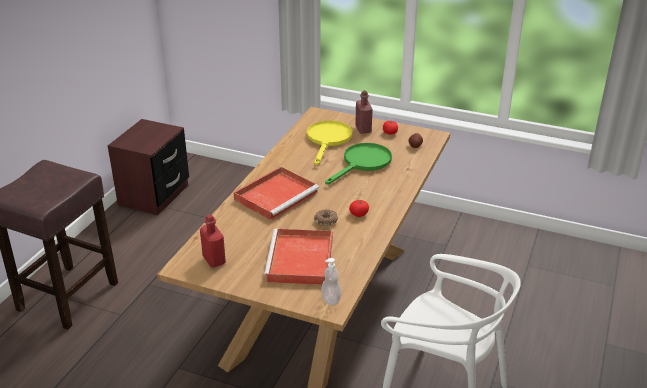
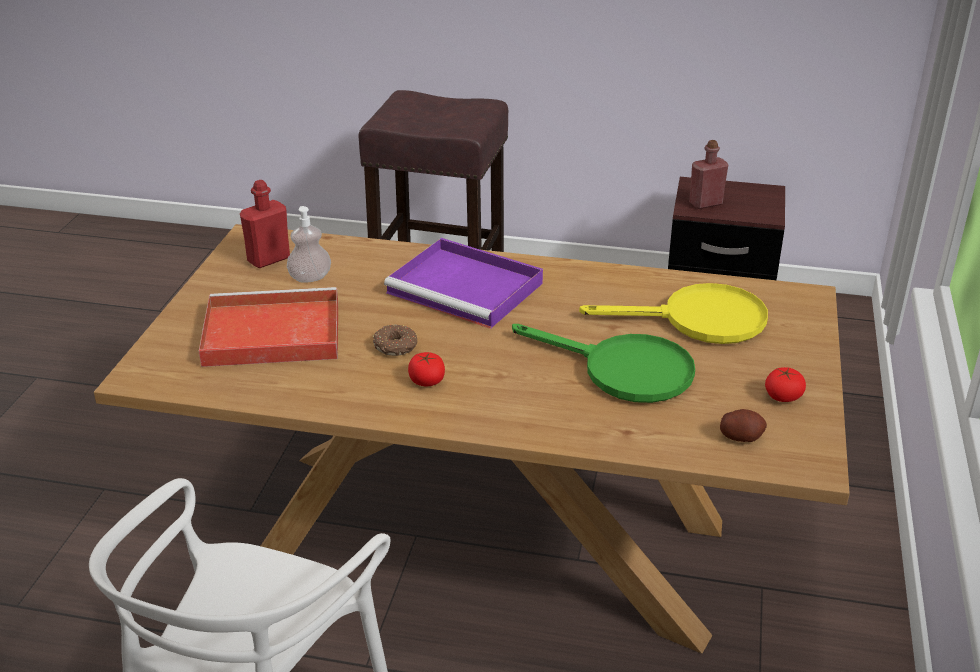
camera: 80 degrees right, 0 degrees up
(277, 195) = (468, 288): red tray -> purple tray
(331, 299) = (161, 374): soap dispenser -> soap dispenser (310, 278)
(363, 129) = (775, 359): red bottle -> red bottle (705, 203)

